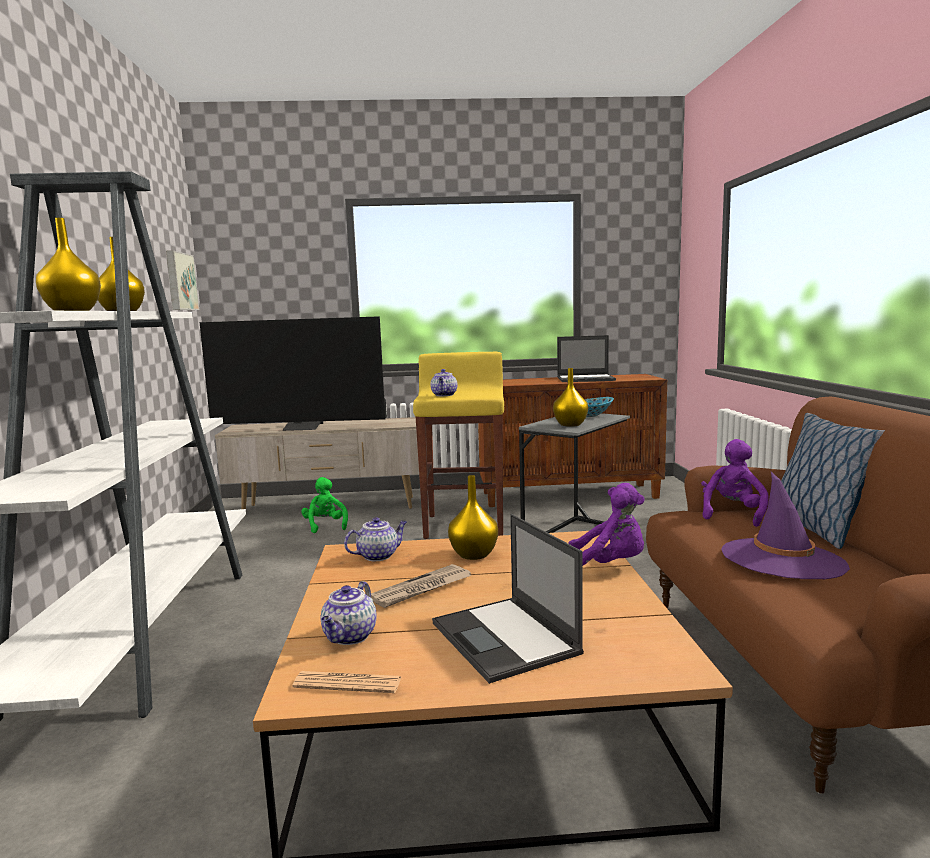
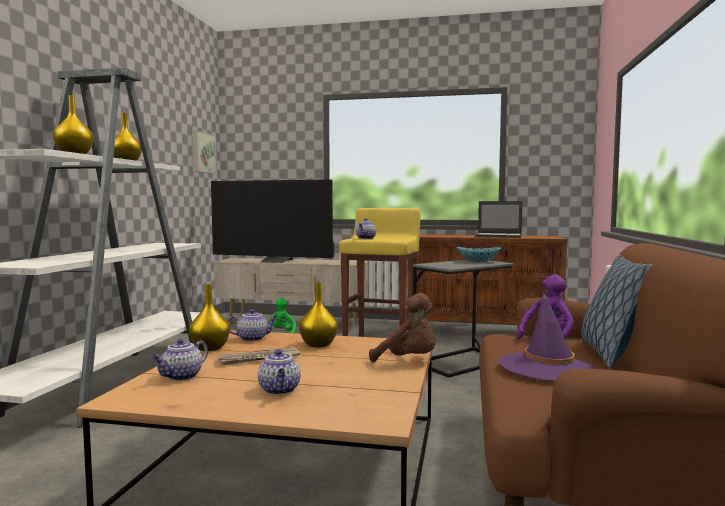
camera: 15 degrees right, 5 degrees down
(348, 683) = (151, 398): newspaper -> none
(505, 638) = (280, 390): laptop -> teapot
(570, 425) = (454, 265): yellow vase -> yellow vase (209, 348)
(608, 566) = (409, 361): purple plush toy -> brown plush toy

